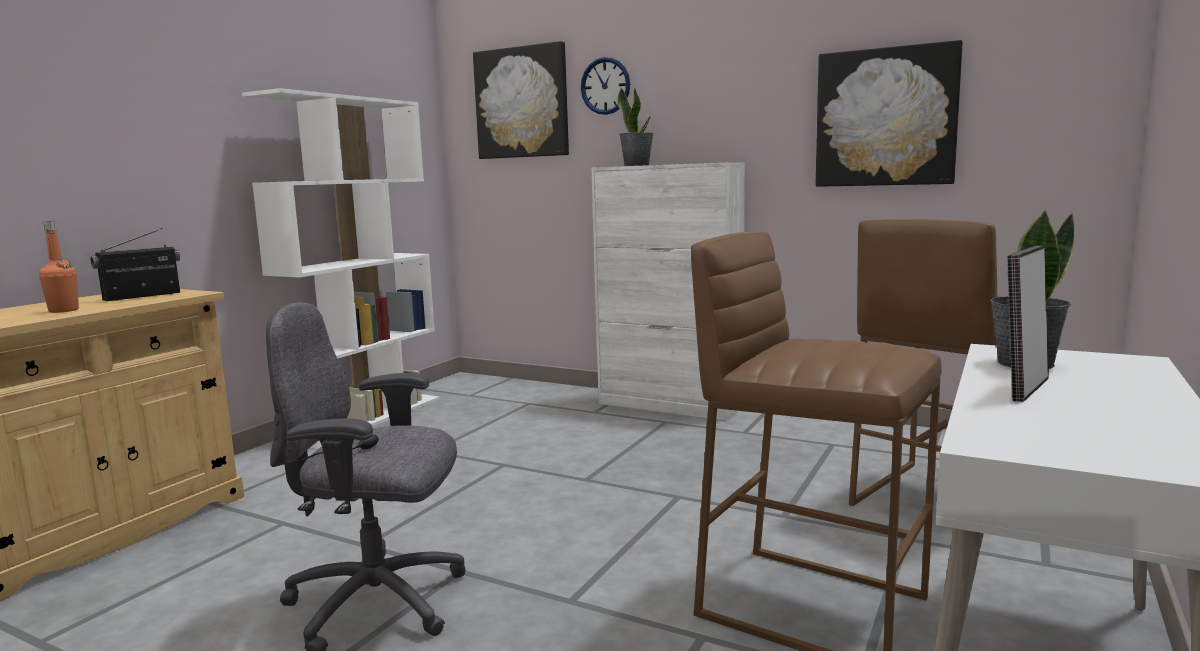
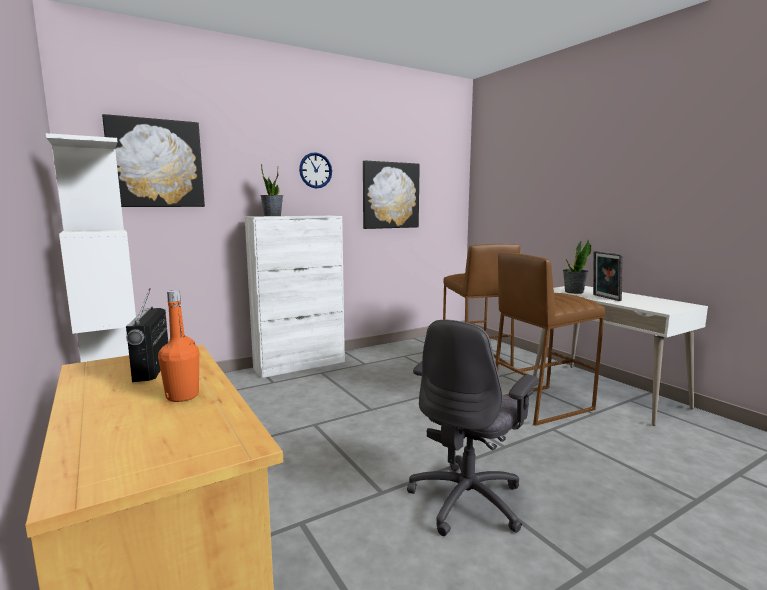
camera: 60 degrees left, 0 degrees up
(605, 86) = (233, 160): wall clock -> wall clock (315, 170)

